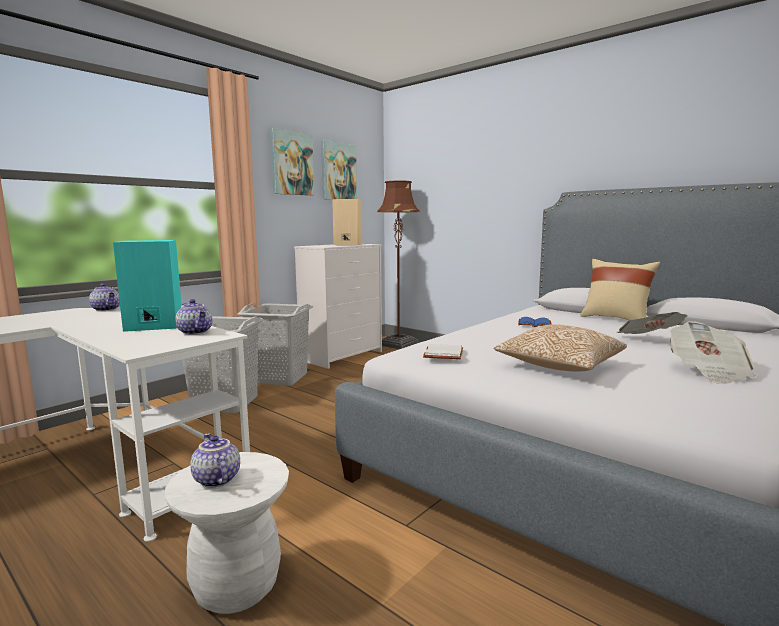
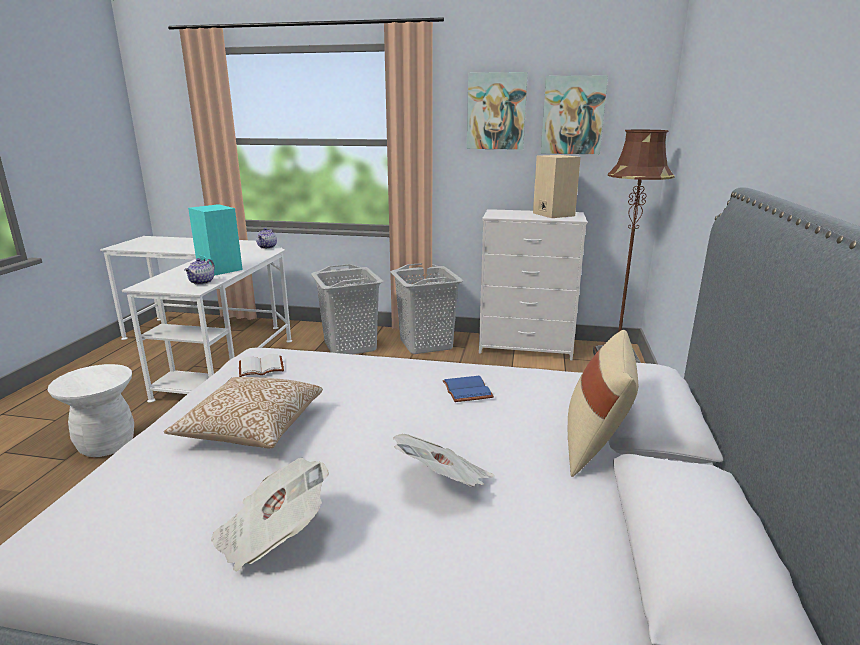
camera: 60 degrees right, 10 degrees up
(215, 479) = (89, 376): teapot -> none

